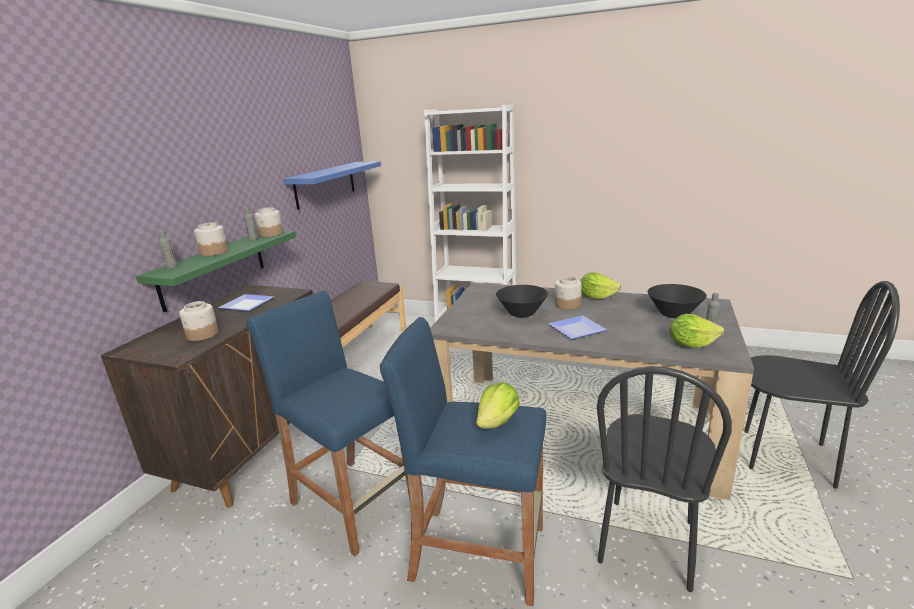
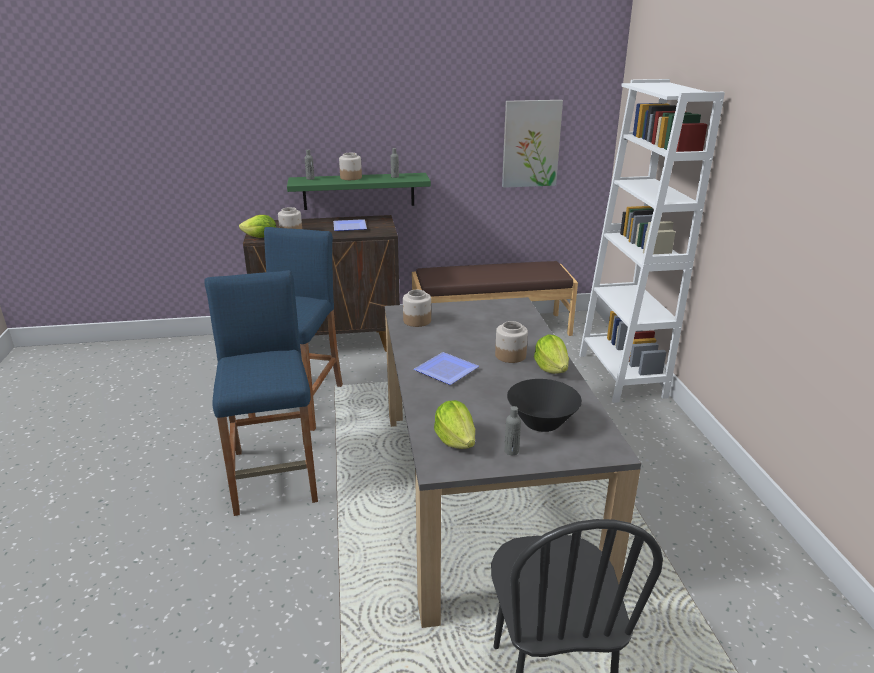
camera: 60 degrees right, 5 degrees up
(271, 234) = (413, 177): jar -> jar (417, 321)
(325, 184) = (531, 144): blue shelf -> picture
(498, 422) = (265, 371): lettuce -> lettuce (261, 237)
(521, 313) = (464, 336): black bowl -> none
(647, 542) = (327, 570): black chair -> none

